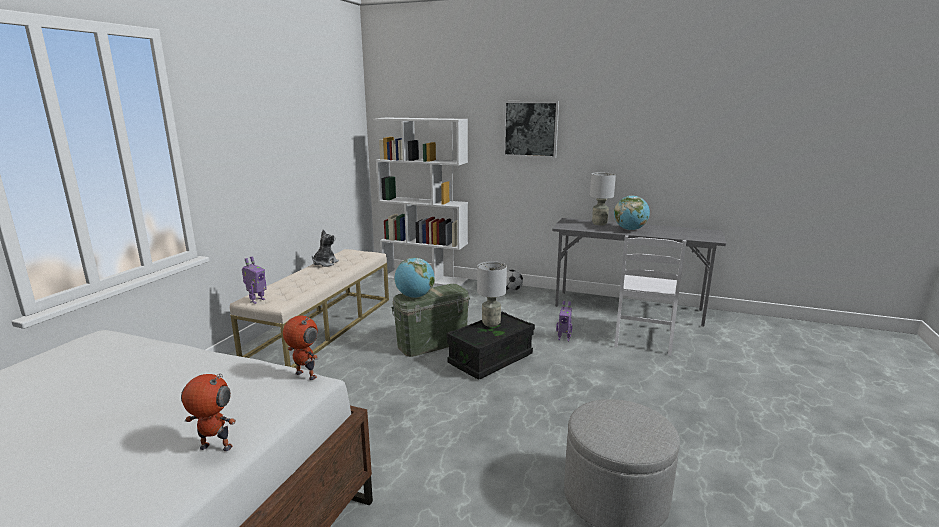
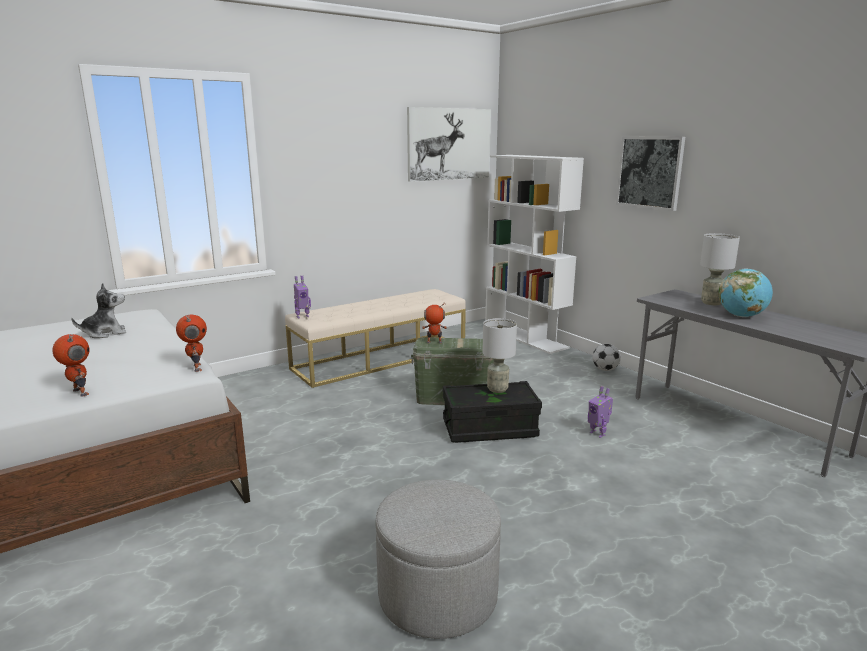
camera: 35 degrees right, 0 degrees up
(325, 263) = (397, 298): plush toy -> plush toy (105, 333)
(335, 108) = (449, 144): none -> picture
(415, 296) = (434, 342): globe -> toy robot
(643, 338) = (705, 463): white chair -> none

